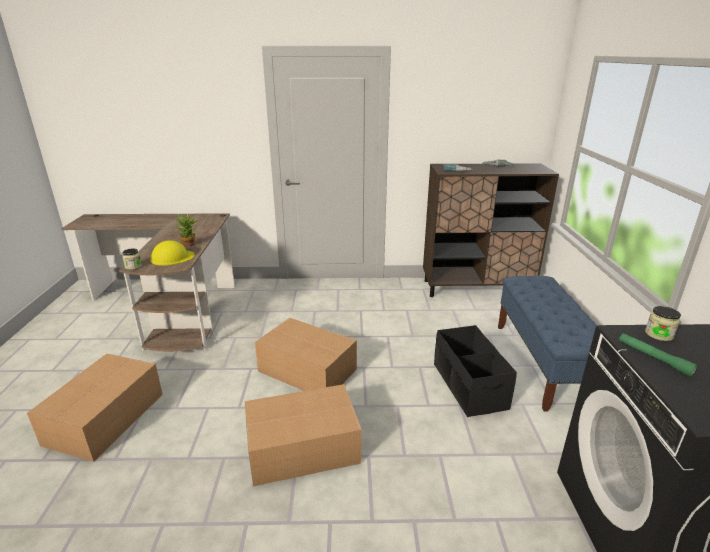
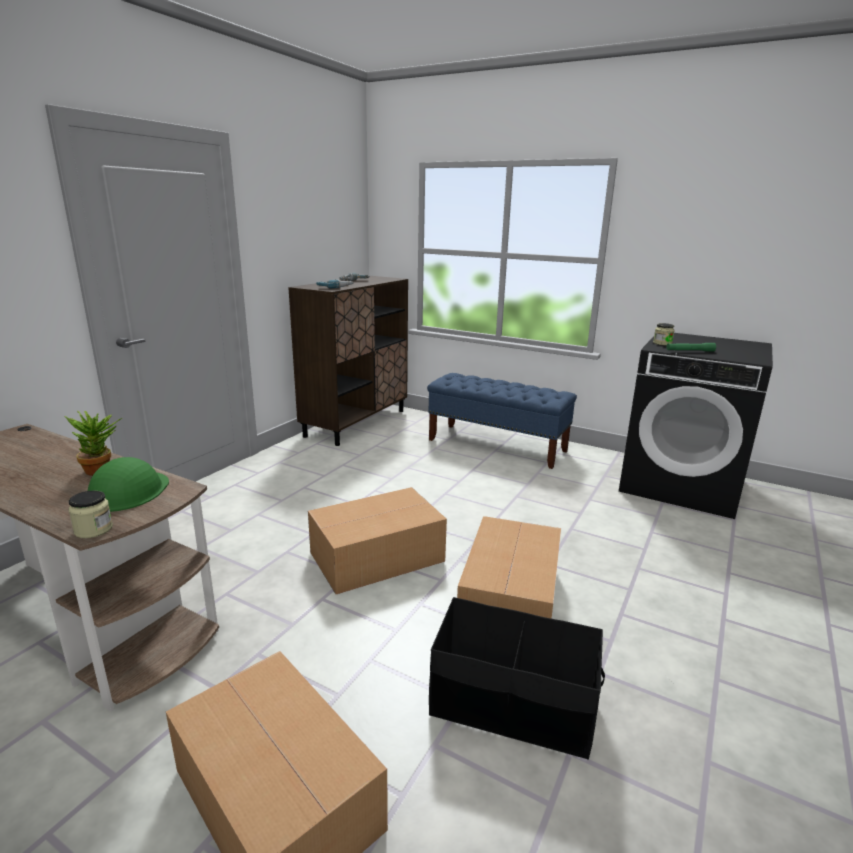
camera: 60 degrees left, 5 degrees down
(172, 257) = (128, 491): yellow hard hat -> green hard hat
(468, 386) = (496, 483): black storage box -> black storage box (512, 705)

